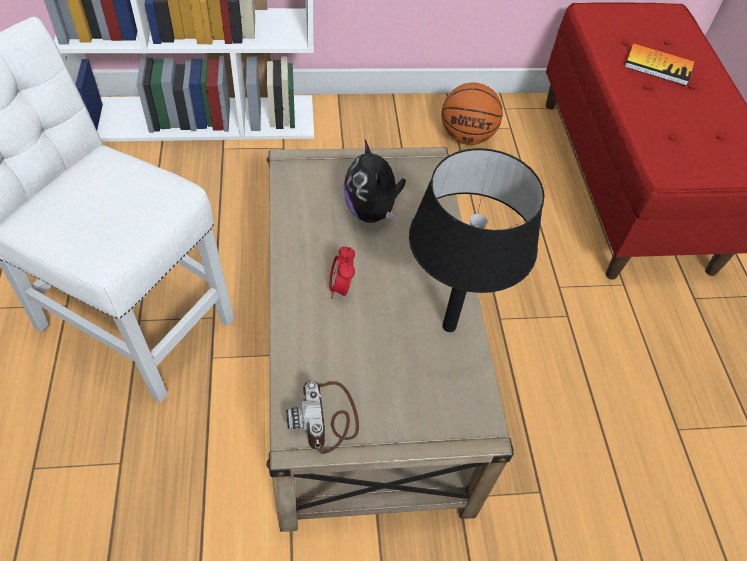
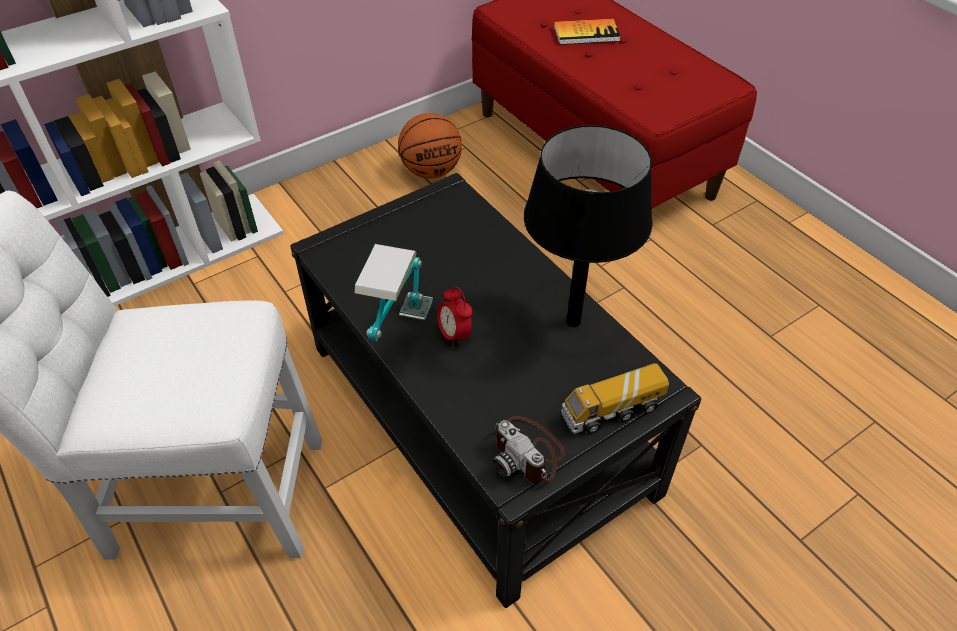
camera: 25 degrees left, 5 degrees down
(296, 272) = (402, 342): none -> table lamp
(364, 366) = (478, 418): beige coffee table -> black coffee table
(372, 211) = (432, 256): plush toy -> none
(422, 422) = (611, 411): none -> toy truck

